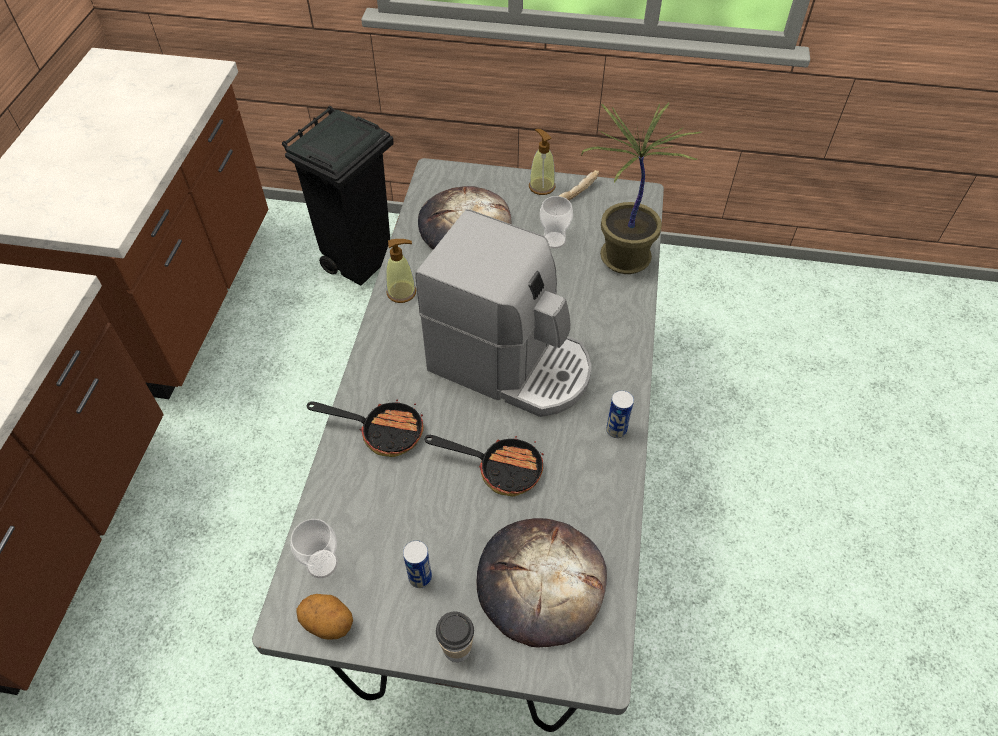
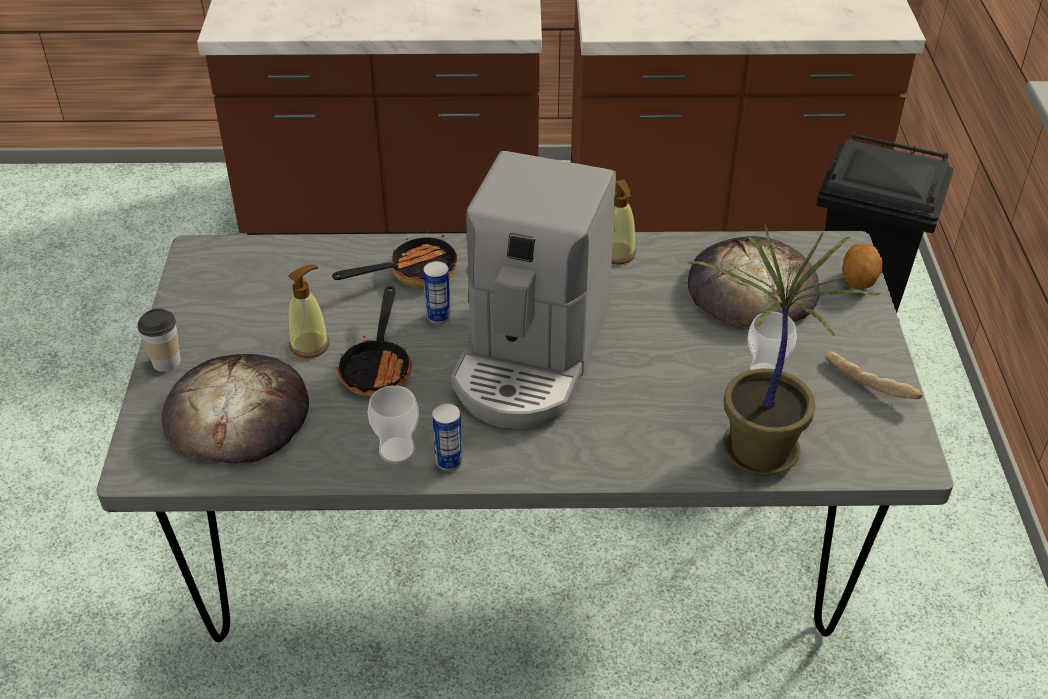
camera: 80 degrees right, 10 degrees down
(322, 563) = (255, 260): cup -> cup (397, 450)
(328, 623) = (194, 275): potato -> potato (859, 280)
(383, 431) = (413, 272): frying pan -> frying pan turned 120 degrees counterclockwise
(420, 577) = (241, 326): can -> can (438, 317)
(541, 186) = (871, 351): soap dispenser -> soap dispenser (310, 345)

